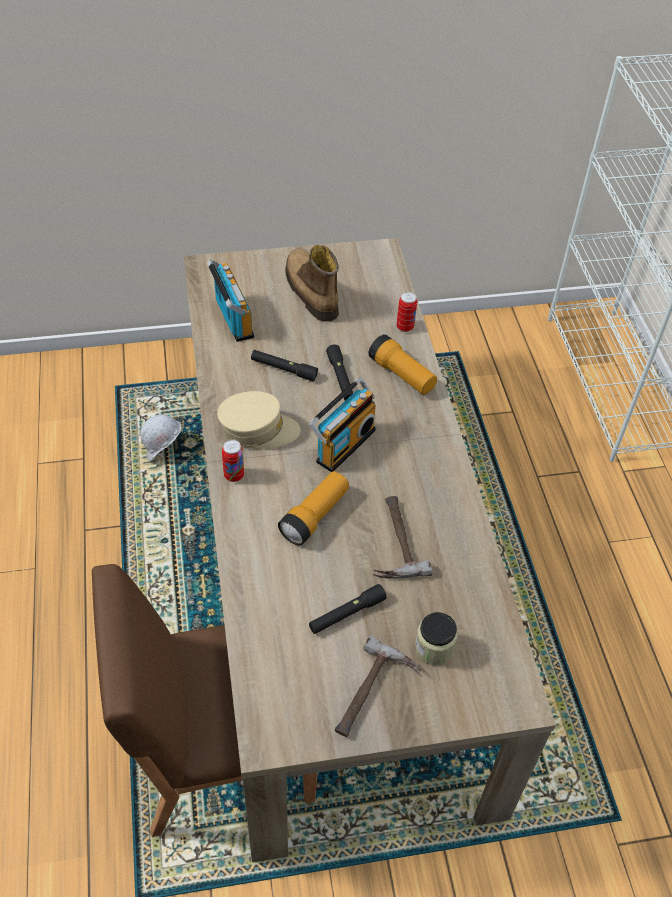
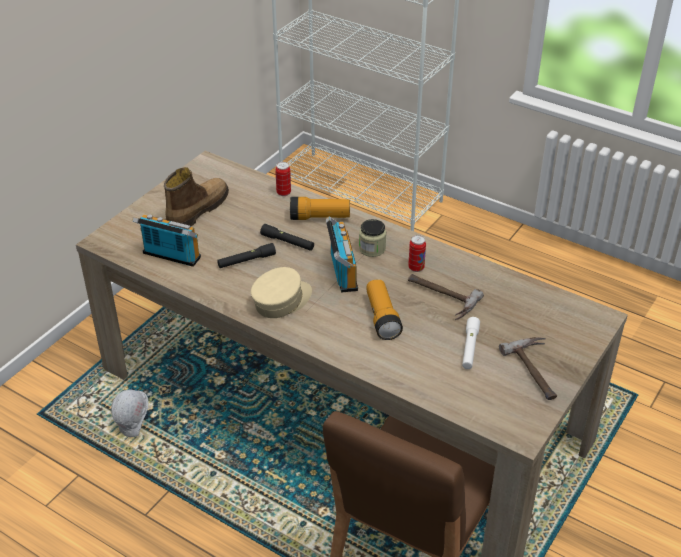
camera: 45 degrees left, 10 degrees down
(234, 475) = (305, 333): can -> can (416, 268)
(310, 292) = (197, 211): boot -> boot turned 105 degrees clockwise
(347, 614) = (470, 348): black flashlight -> white flashlight
(434, 648) = (532, 328): jar -> jar (372, 249)

